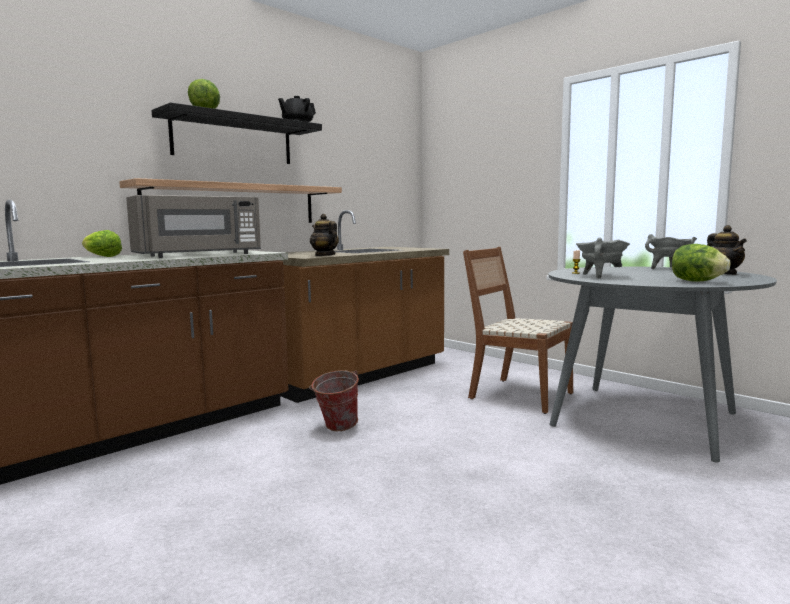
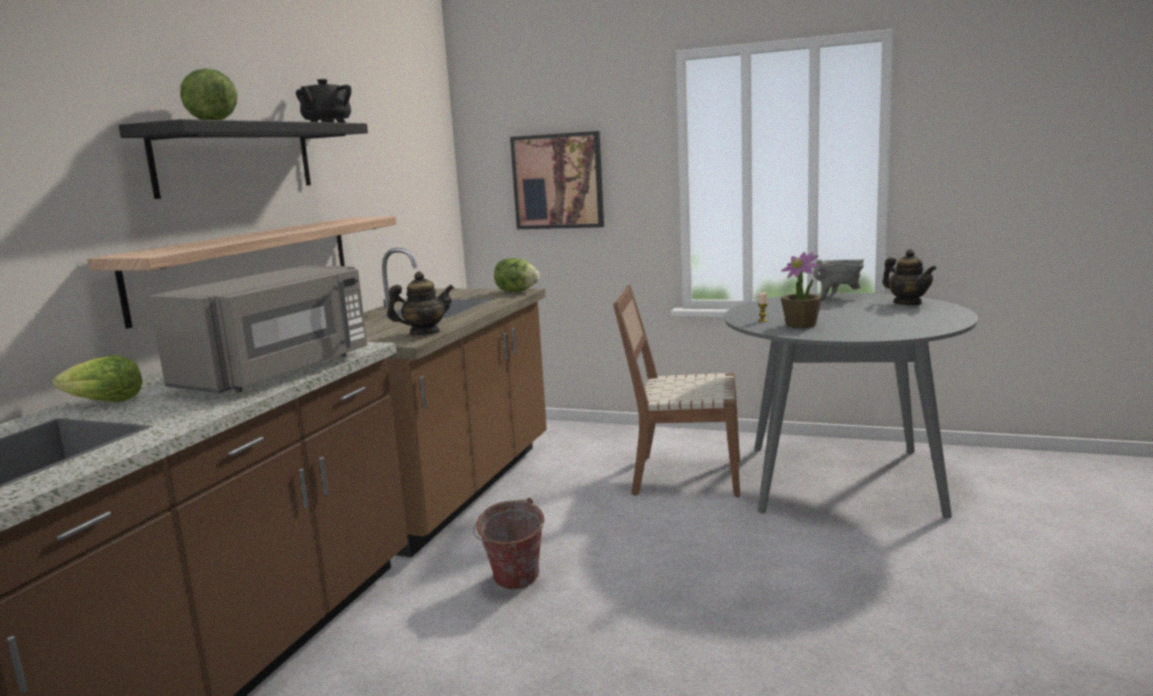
camera: 25 degrees left, 5 degrees up
(324, 255) = (424, 333): teapot -> teapot turned 135 degrees clockwise
(480, 178) = (558, 181): none -> picture
(600, 276) = (801, 325): grey cooking pot -> potted plant
(697, 281) = (913, 324): lettuce -> lettuce (517, 291)

